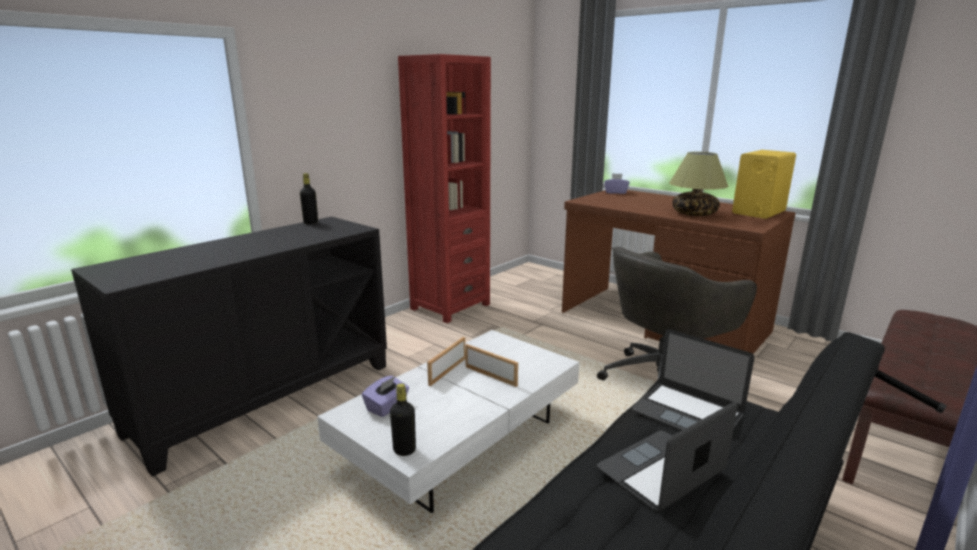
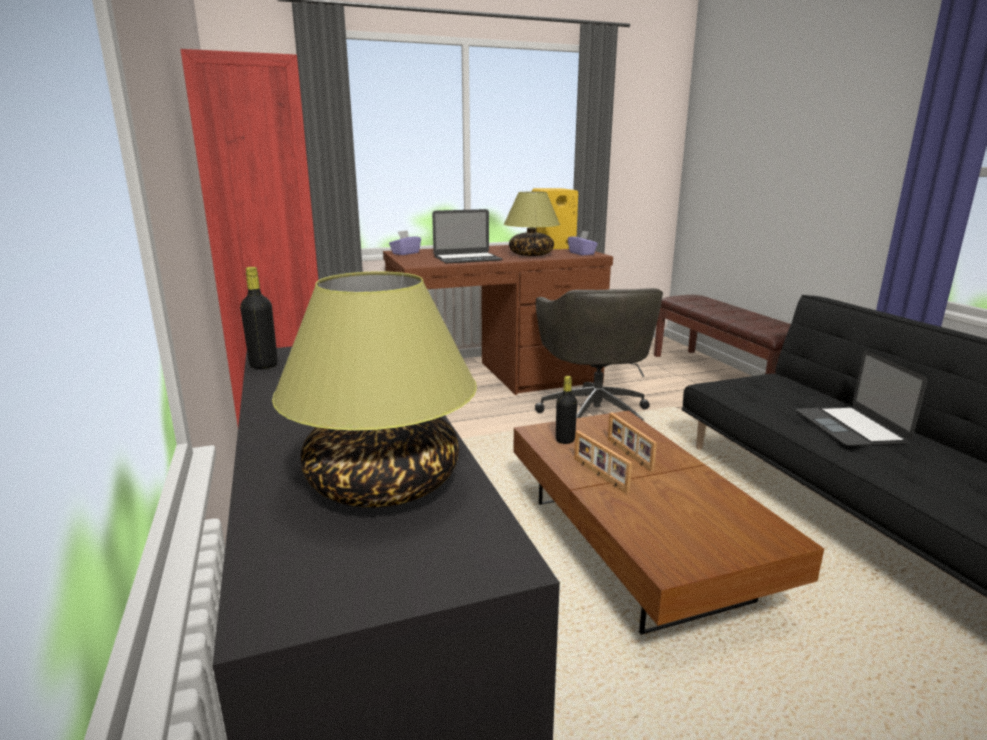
camera: 60 degrees left, 0 degrees up
(182, 261) = (383, 483): none -> table lamp
(387, 407) = (665, 531): purple tissue box -> purple tissue box (582, 253)
(404, 450) = (770, 539): black bottle -> black bottle (565, 440)
(461, 444) = (635, 548): white coffee table -> brown coffee table
(491, 375) = (628, 454): picture frame -> picture frame turned 90 degrees counterclockwise
(687, 412) = (766, 395): laptop -> laptop (467, 258)

